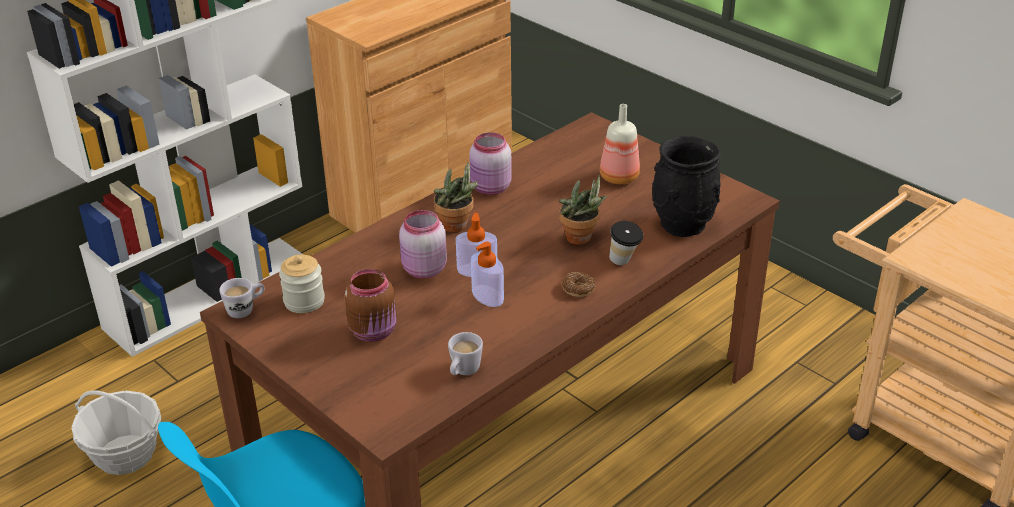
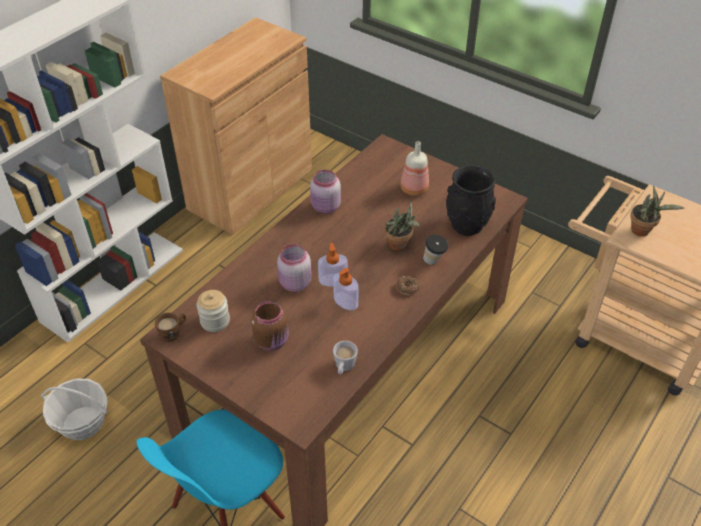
camera: 10 degrees left, 10 degrees up
(246, 309) = (174, 333): white mug -> brown mug
(458, 226) = (310, 243): potted plant -> potted plant (643, 231)

